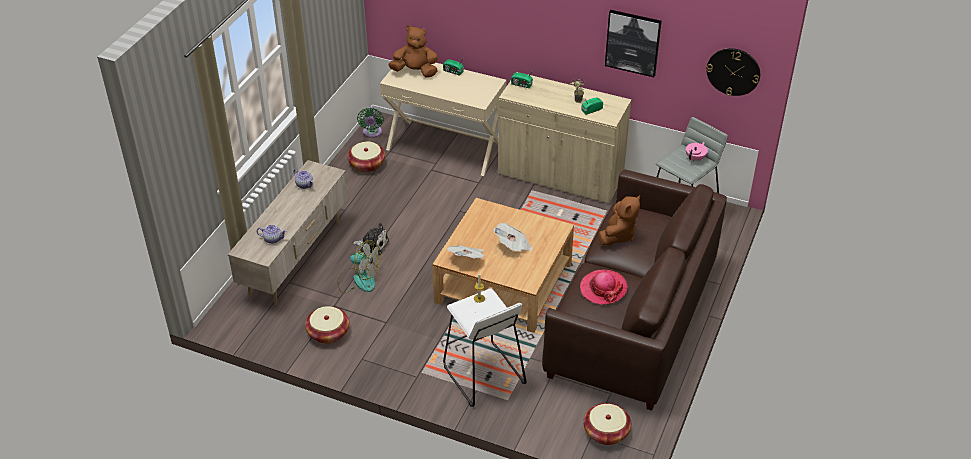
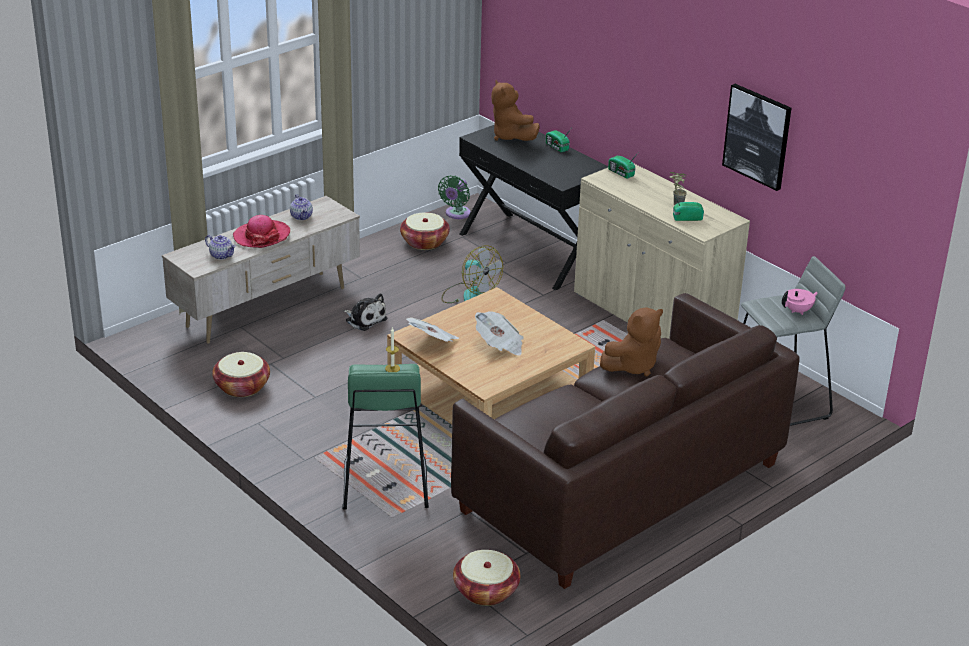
camera: 25 degrees right, 10 degrees down
(358, 279) = (320, 347): fan -> fan (470, 296)
(415, 72) = (511, 137): brown plush toy -> brown plush toy turned 150 degrees counterclockwise
(445, 147) = (532, 250): beige console table -> black console table
(483, 375) = (384, 484): white stool -> green stool
(603, 288) = (565, 412): hat -> hat (262, 236)
(733, 71) = (871, 197): wall clock -> none

